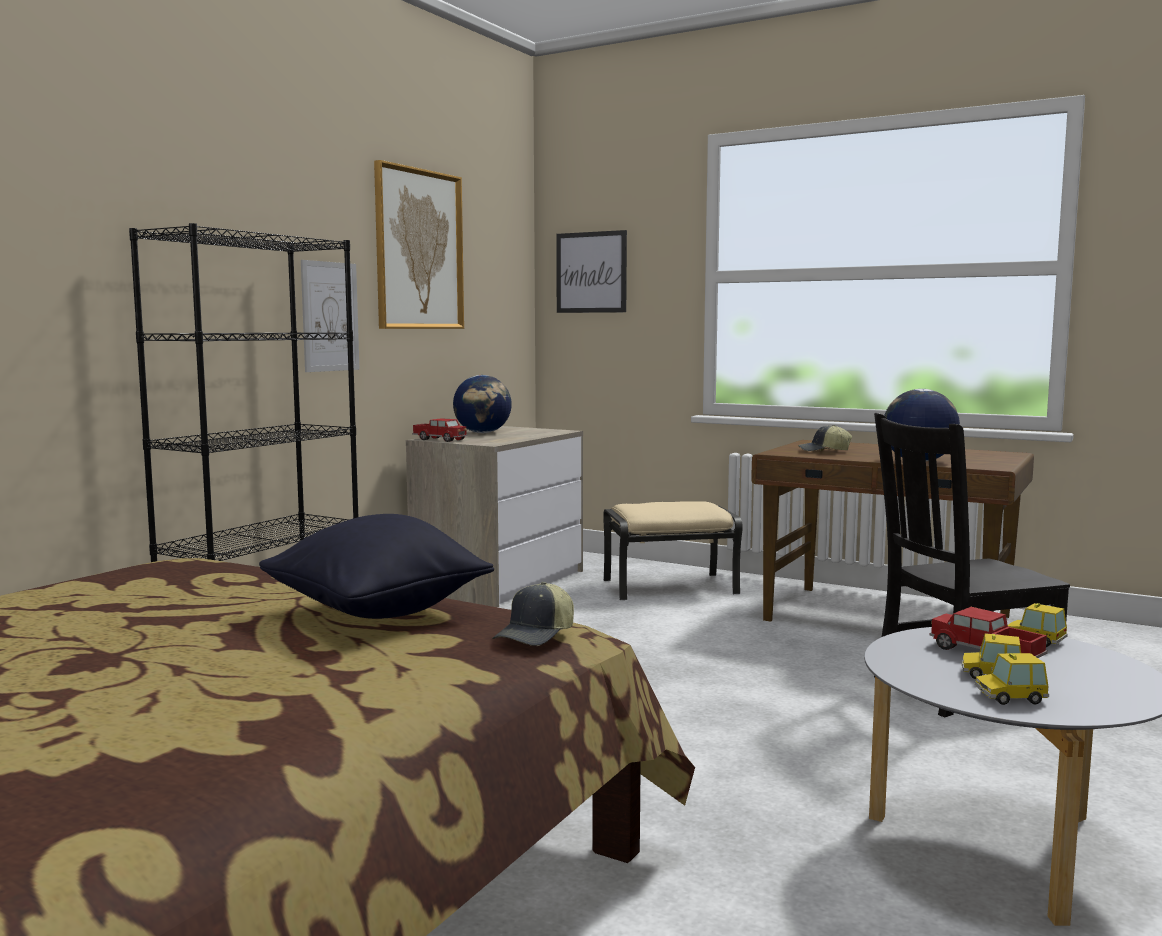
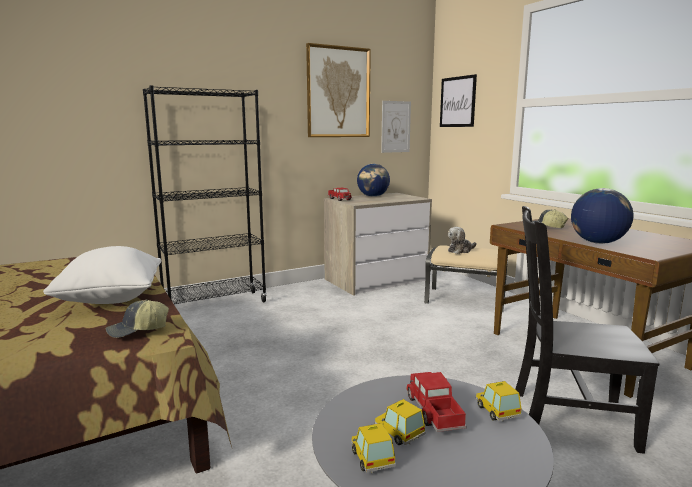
camera: 30 degrees right, 5 degrees up
(330, 316) = (273, 131): picture -> picture (395, 127)
(377, 614) = (111, 299): black pillow -> white pillow
(662, 507) = (460, 250): none -> plush toy
(1010, 697) = (372, 458): toy car -> toy car turned 45 degrees clockwise

